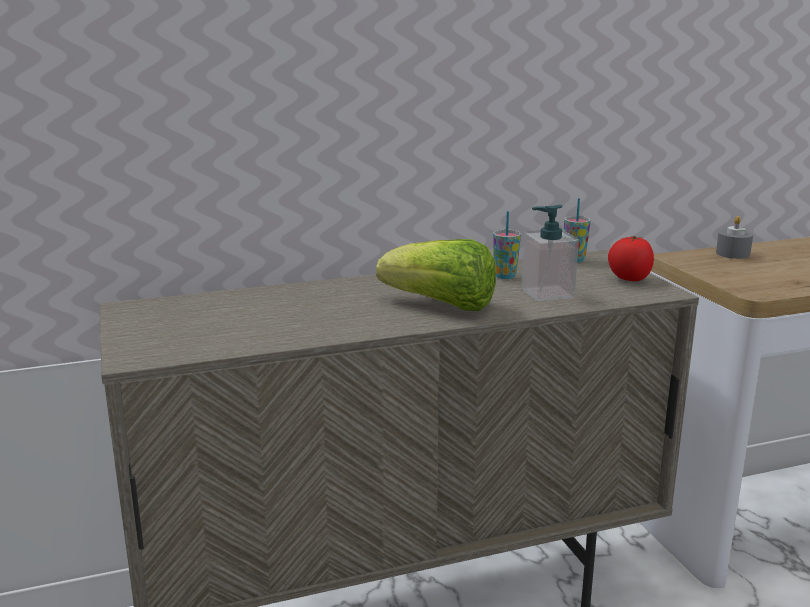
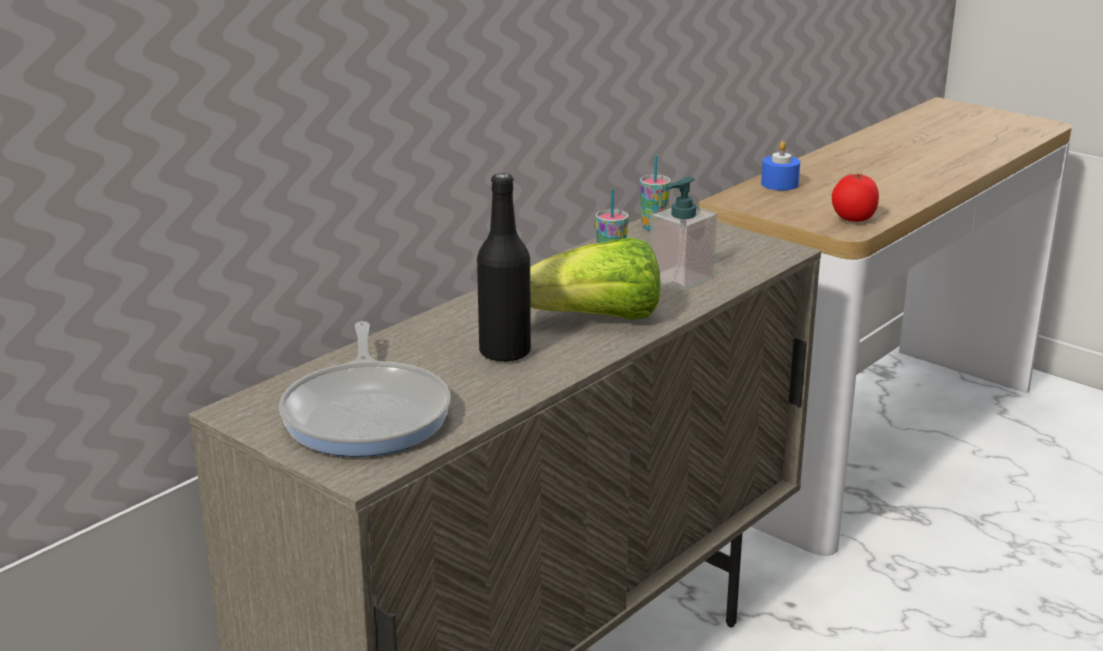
camera: 30 degrees left, 5 degrees up
(196, 326) = (368, 414): none -> frying pan
(343, 312) = (505, 353): none -> black bottle
(628, 279) = (736, 242): tomato -> tomato (852, 220)
(732, 254) = (779, 184): grey candle -> blue candle

